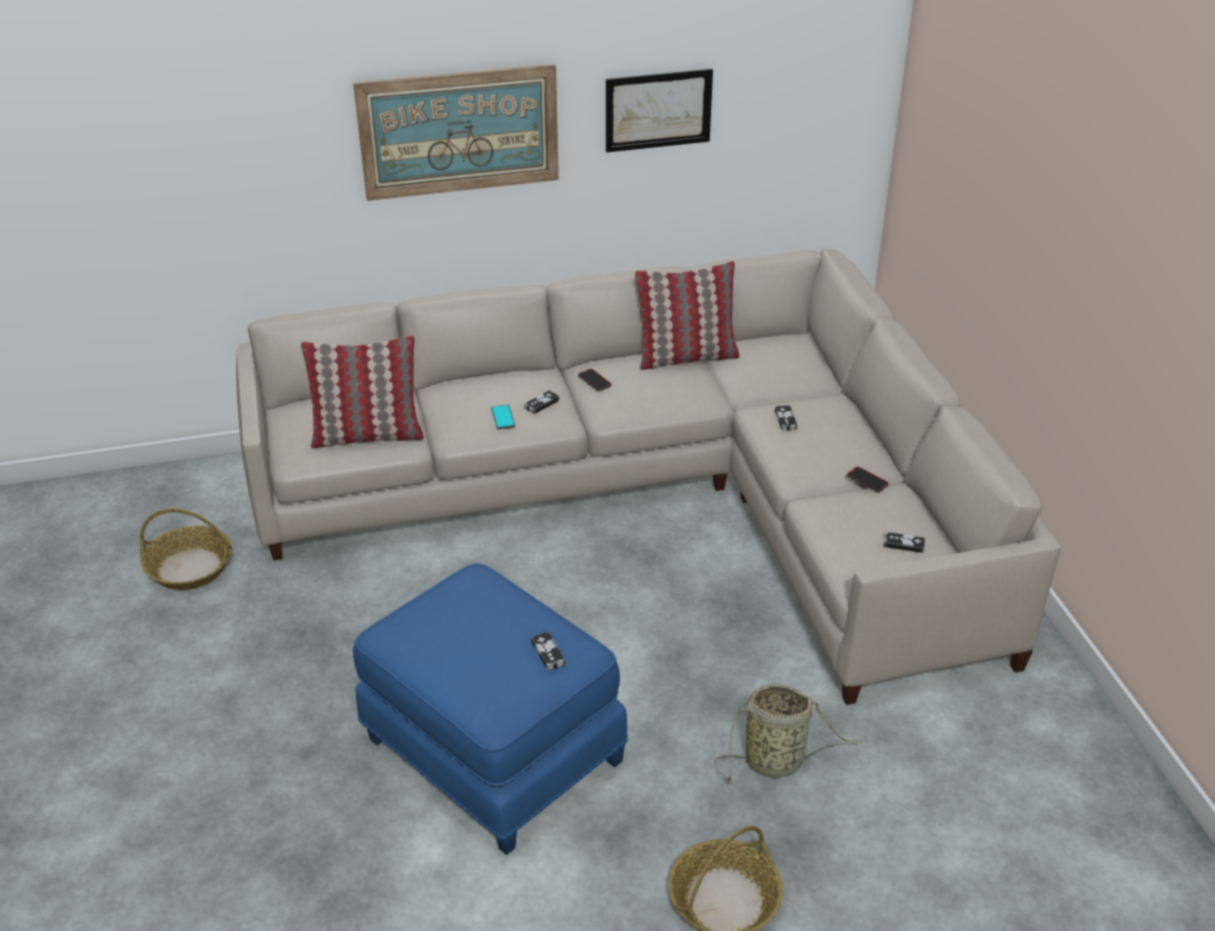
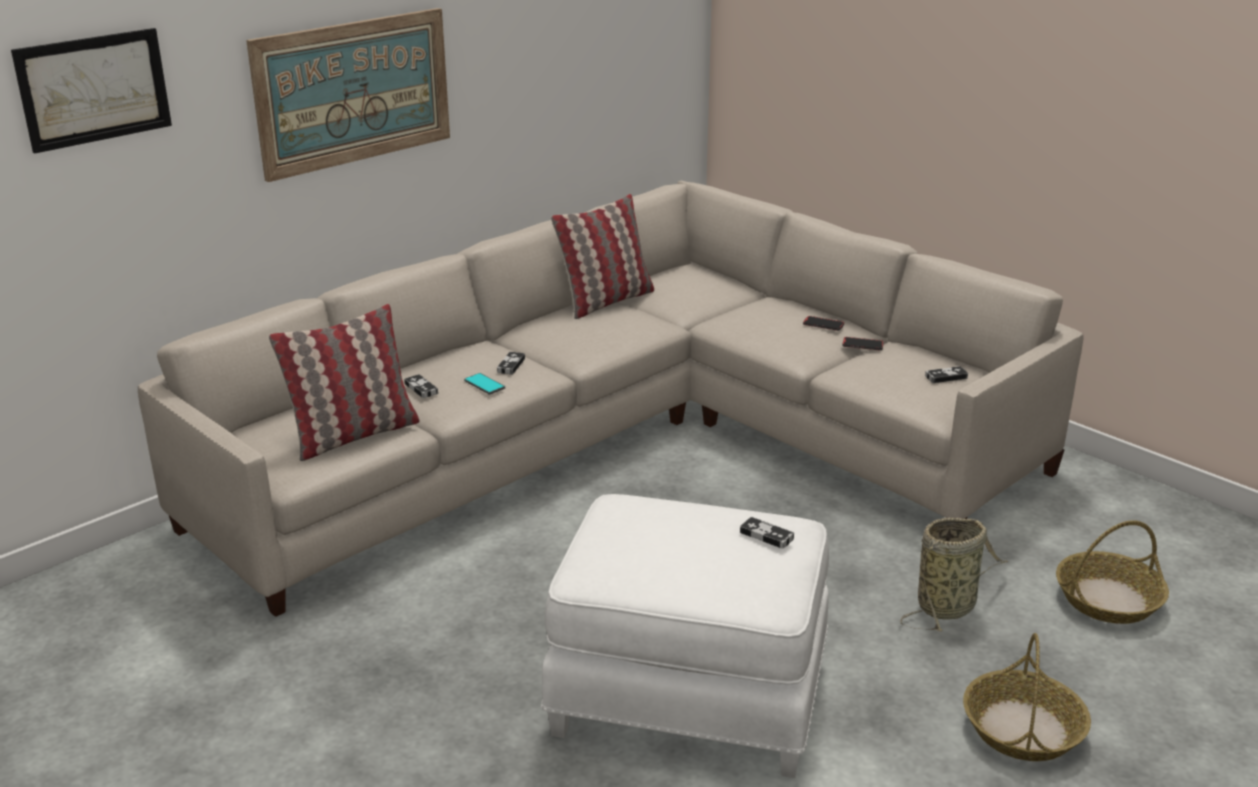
camera: 30 degrees left, 10 degrees down
(190, 567) = (177, 655): basket -> basket (1108, 599)
(491, 752) = (688, 698): blue ottoman -> white ottoman
(594, 381) = (542, 337): phone -> phone (823, 325)
(658, 110) = (529, 54): picture -> picture (94, 89)
(785, 420) = (747, 322): game controller -> game controller (421, 388)

